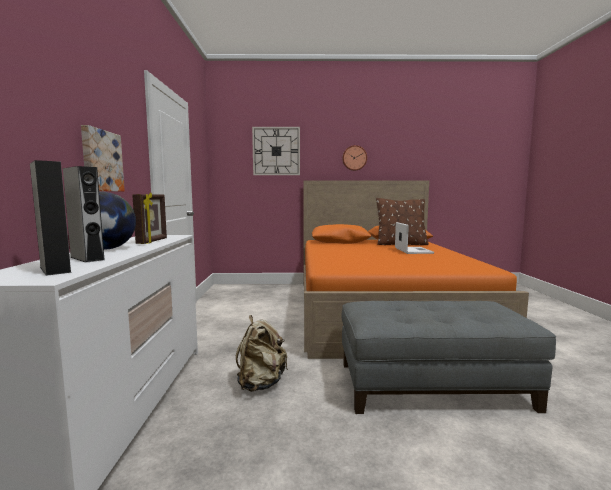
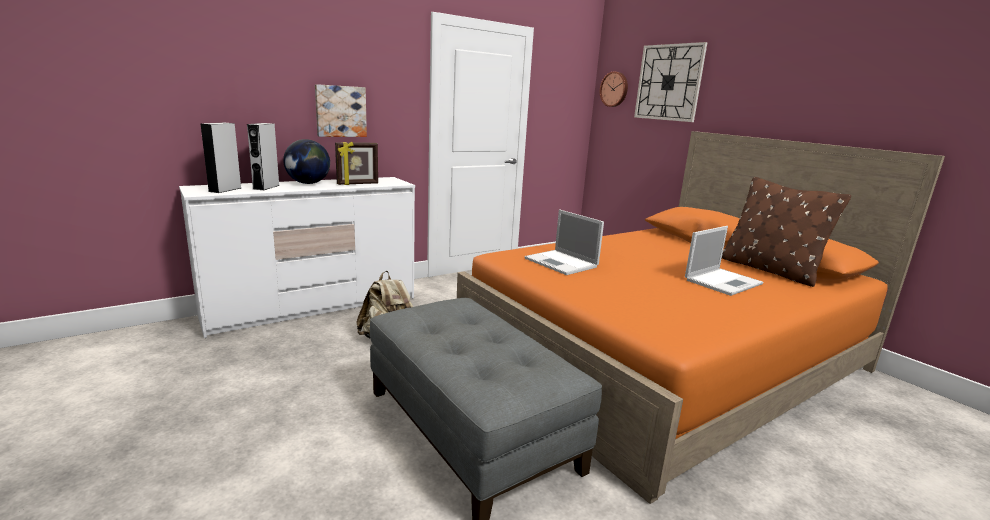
camera: 55 degrees right, 10 degrees up
(354, 158) = (787, 97): wall clock -> wall clock (614, 89)
(357, 262) = (562, 263): none -> laptop

